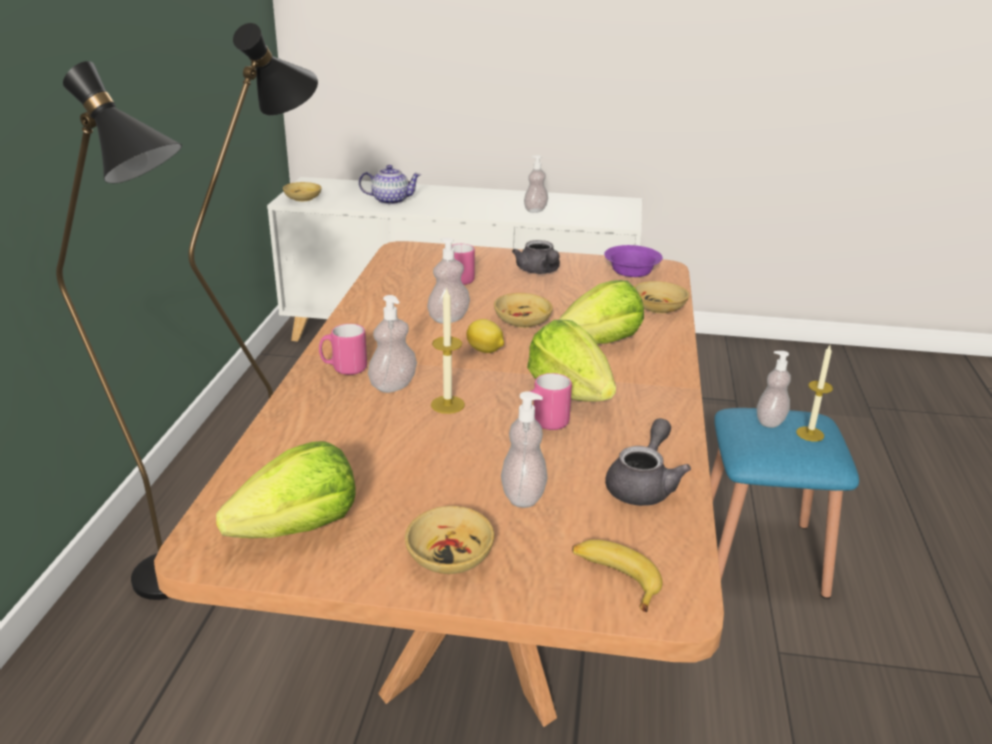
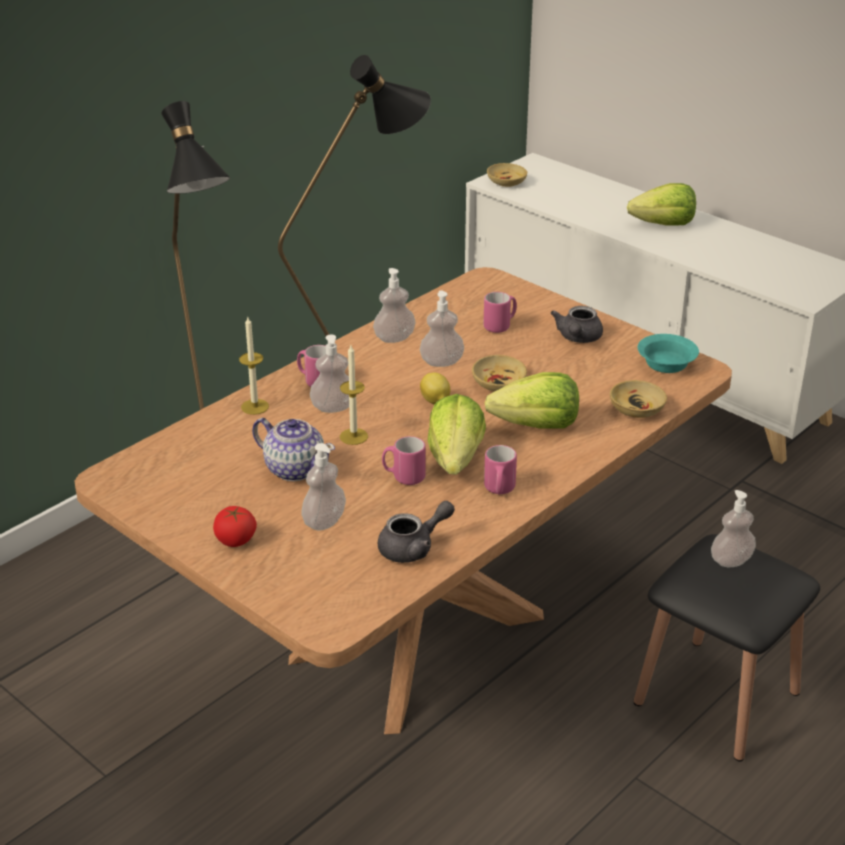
camera: 35 degrees right, 5 degrees up
(299, 528) = (169, 487): lettuce -> lettuce (664, 224)
(390, 200) = (588, 206): teapot -> teapot (295, 469)
(451, 556) = (235, 540): beige bowl -> tomato
(535, 210) = (726, 257): soap dispenser -> soap dispenser (394, 338)
(615, 578) = (314, 595): banana -> none
(632, 270) = (667, 364): purple bowl -> turquoise bowl
(644, 404) = (499, 490): none -> pink mug
(760, 555) = (716, 697): blue stool -> black stool
(810, 434) = (754, 586): candle -> candle (255, 407)

